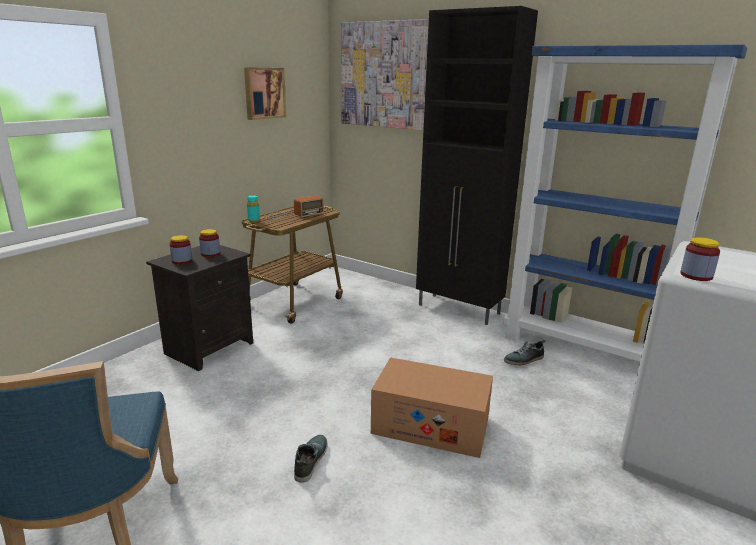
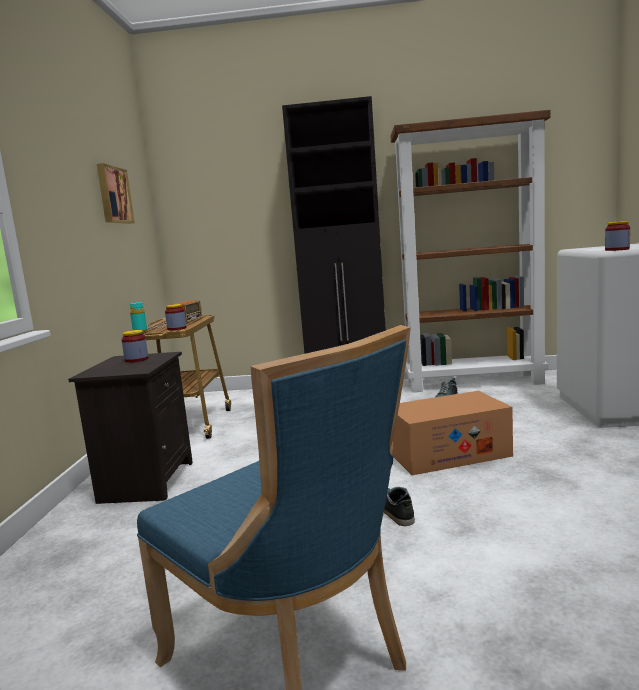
camera: 30 degrees left, 10 degrees down
(182, 261) = (115, 369): jar -> jar (177, 328)
(383, 75) = (220, 178): picture -> none
(583, 349) = (474, 382): blue bookcase -> brown bookcase

